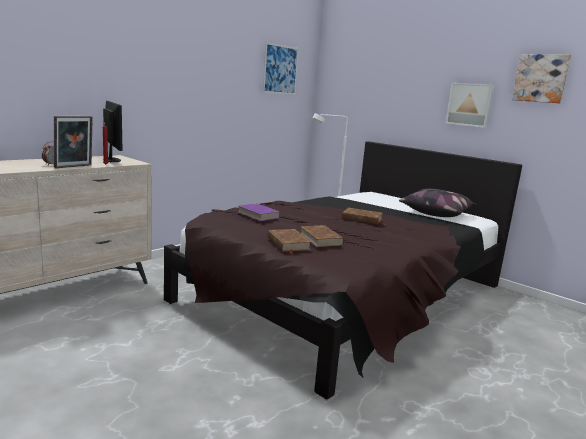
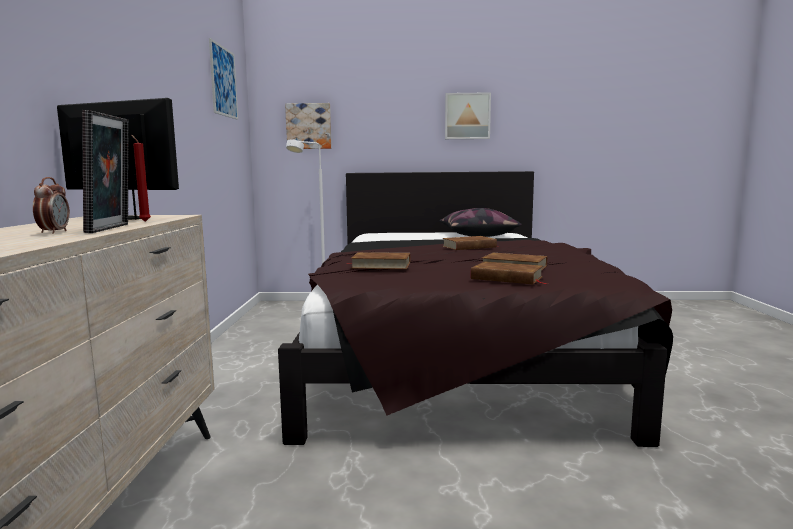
camera: 40 degrees left, 5 degrees down
(258, 215) = (381, 265): purple book -> brown book
(541, 78) = (535, 84): picture -> picture (309, 126)

